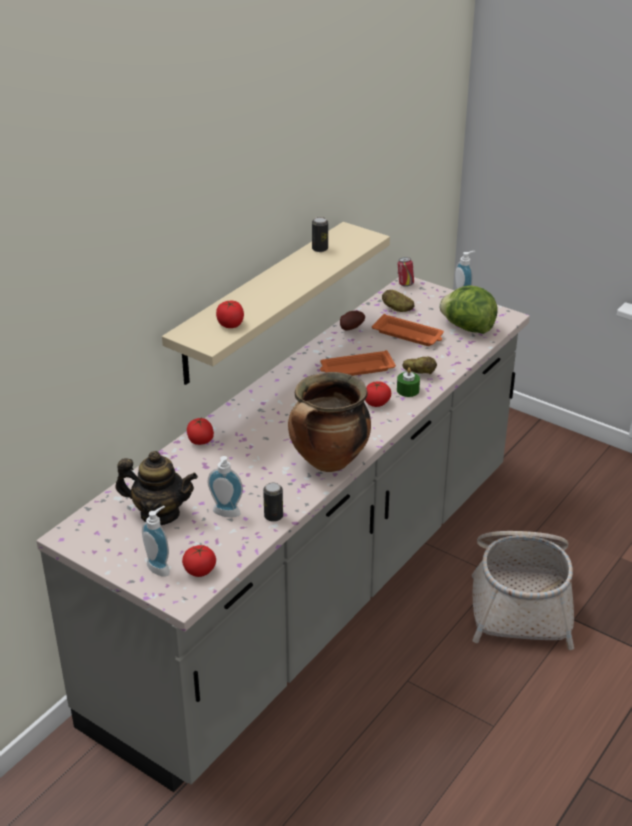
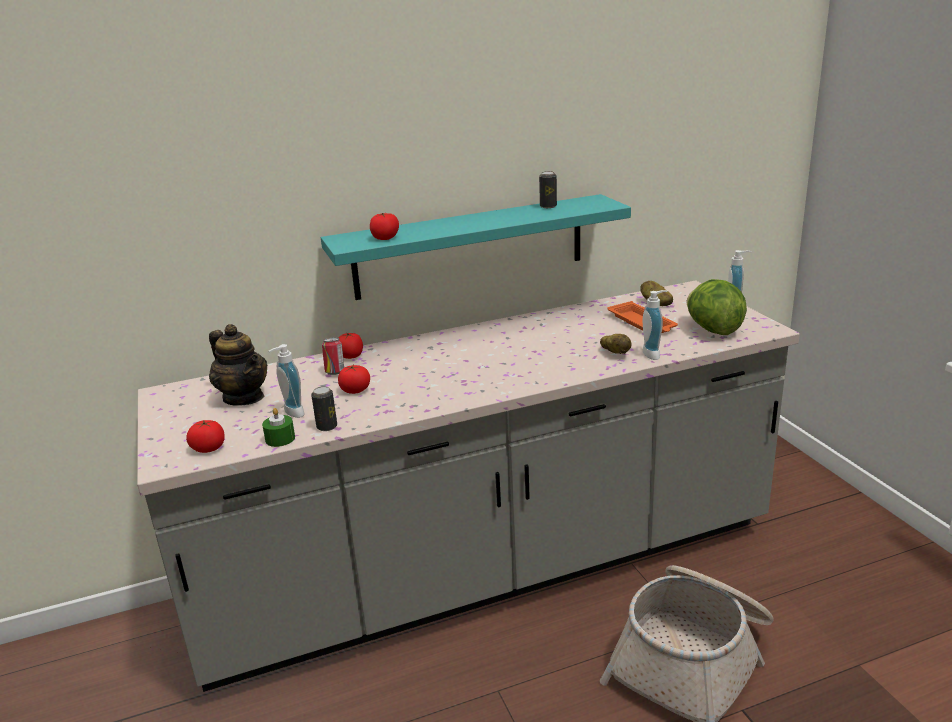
camera: 35 degrees right, 10 degrees down
(161, 567) = (185, 435): soap dispenser -> soap dispenser (654, 354)
(260, 302) = (470, 247): beige shelf -> turquoise shelf
(328, 462) = (433, 399): cooking pot -> none
(350, 328) = (591, 308): potato -> none
(356, 369) = (556, 337): orange tray -> none
(377, 403) = (542, 366): tomato -> tomato (355, 390)
(405, 284) = (687, 287): can -> can (335, 372)
(408, 390) = (586, 364): green candle -> green candle (280, 439)

